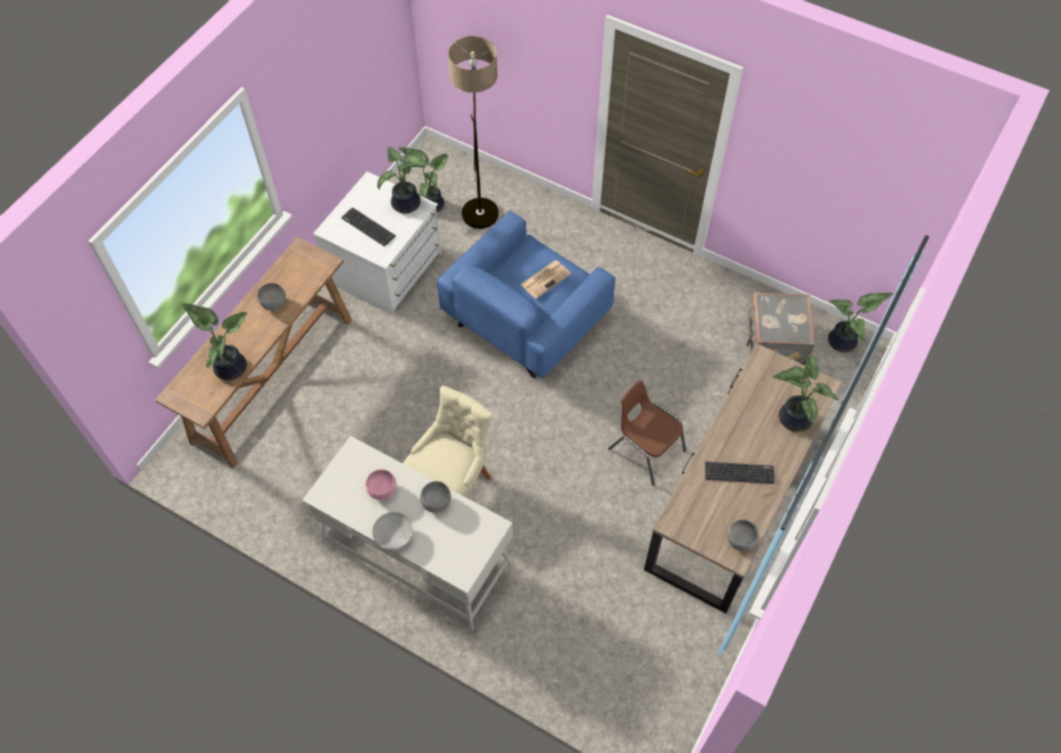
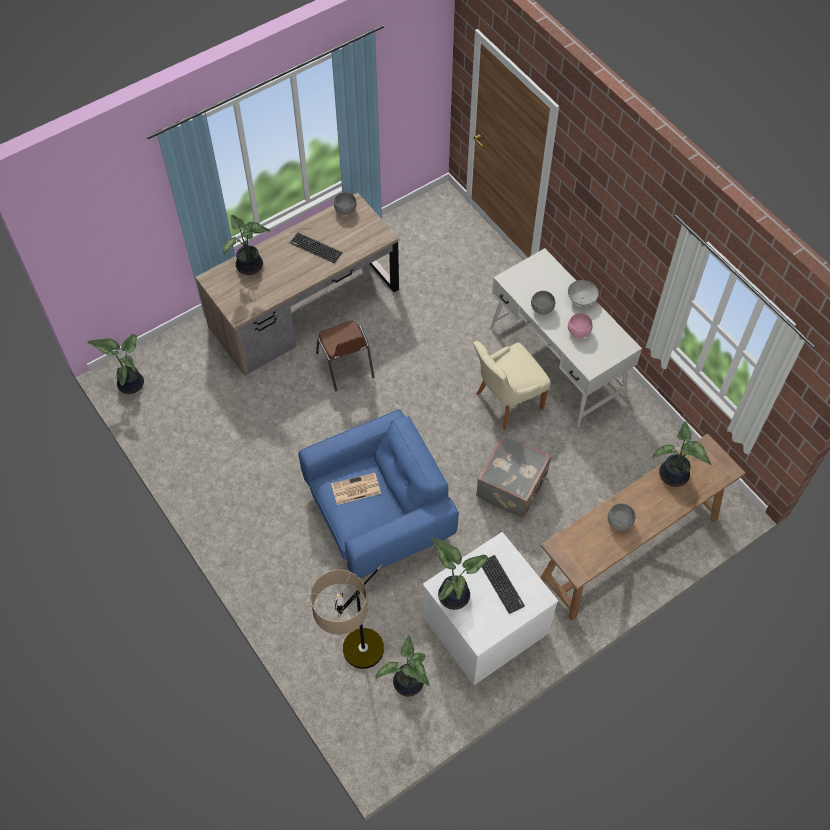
camera: 155 degrees left, 0 degrees up
(774, 342) = (184, 406): grey suitcase -> grey suitcase (513, 487)

